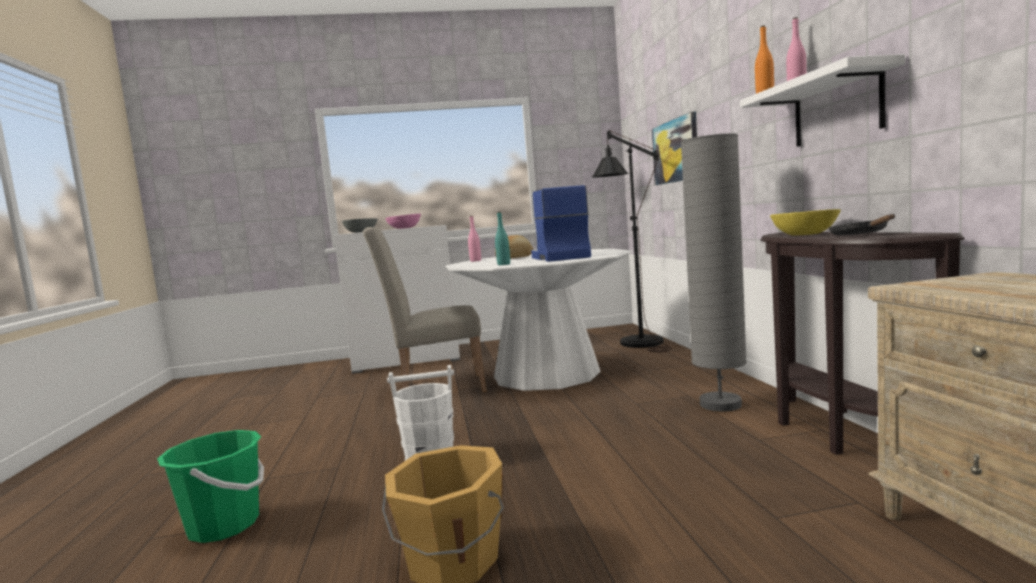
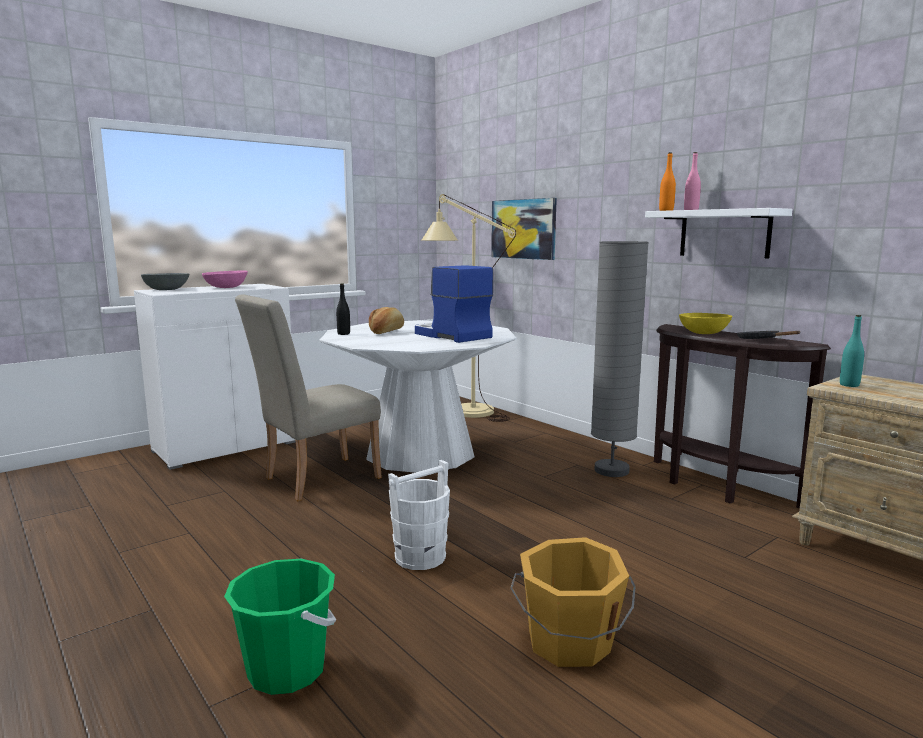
camera: 30 degrees left, 5 degrees up
(475, 261) = (343, 334): pink bottle -> black bottle
(503, 264) = (412, 344): turquoise bottle -> turquoise bottle (849, 385)
(635, 340) = (464, 409): black floor lamp -> beige floor lamp

